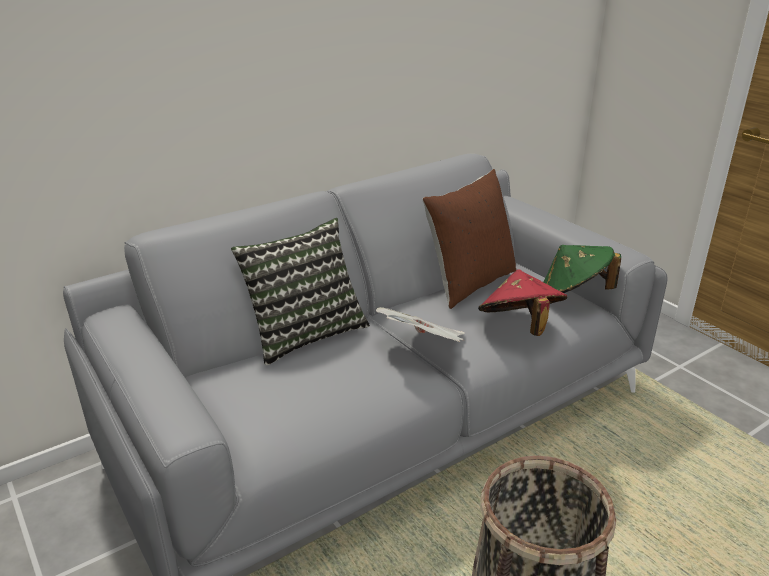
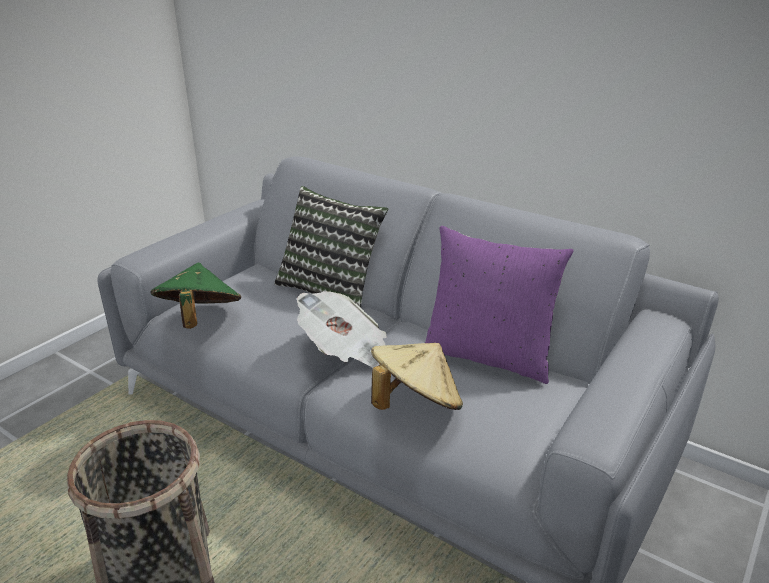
camera: 70 degrees right, 0 degrees up
(469, 283) = (488, 356): brown pillow -> purple pillow
(519, 327) = (415, 404): red hat -> beige hat
(574, 293) = (530, 440): green hat -> green hat (199, 319)

